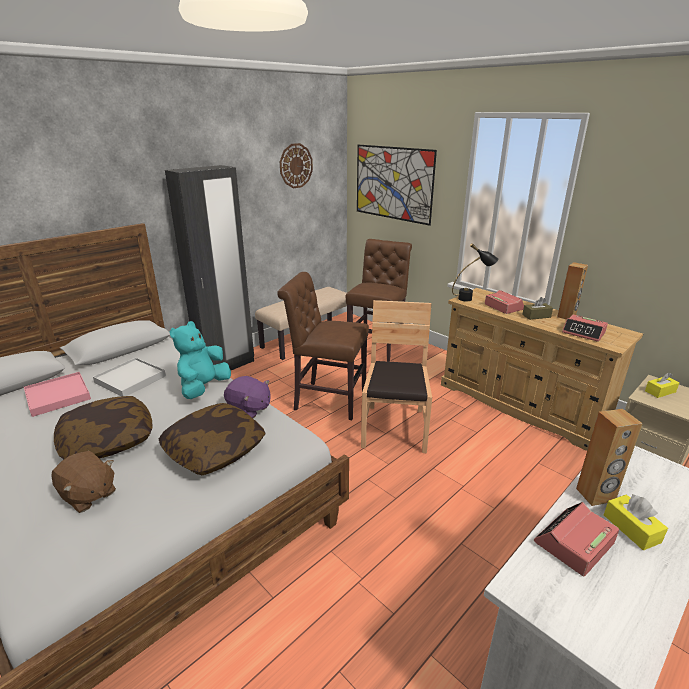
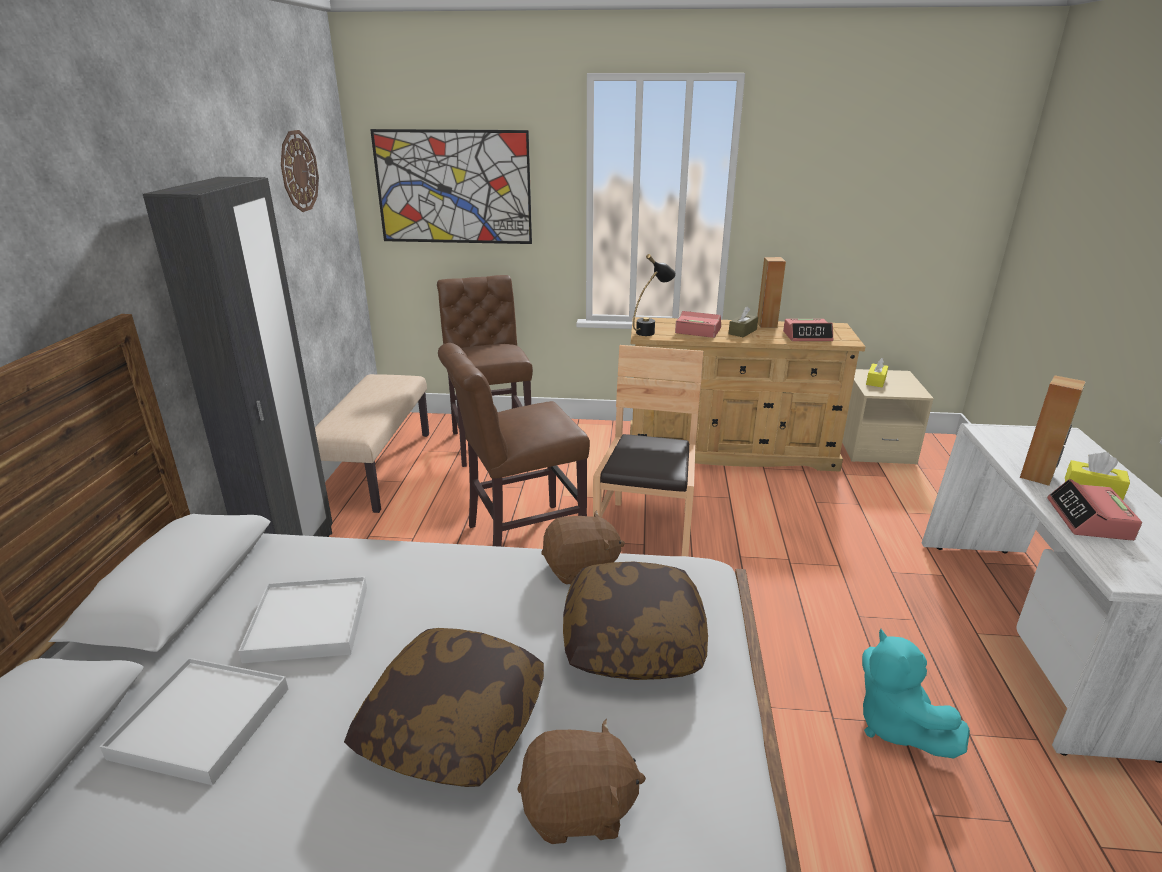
camera: 40 degrees left, 0 degrees up
(58, 396) = (202, 723): pink tray -> white tray
(204, 388) = (464, 574): turquoise plush toy -> turquoise plush toy (895, 726)
(249, 409) = (581, 568): purple plush toy -> brown plush toy
(394, 428) = (646, 533): brown chair -> brown chair turned 45 degrees clockwise

